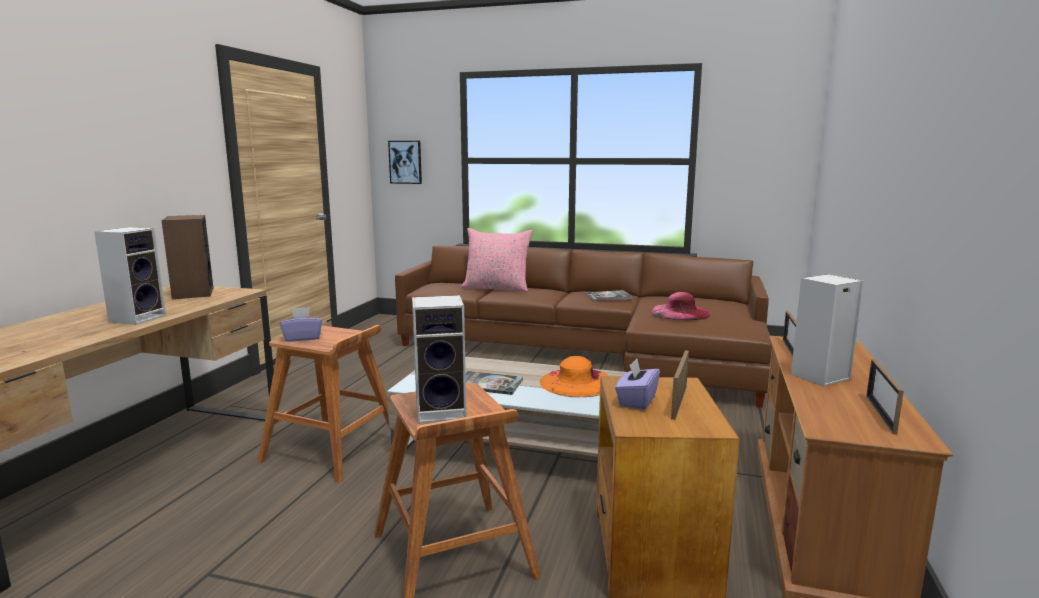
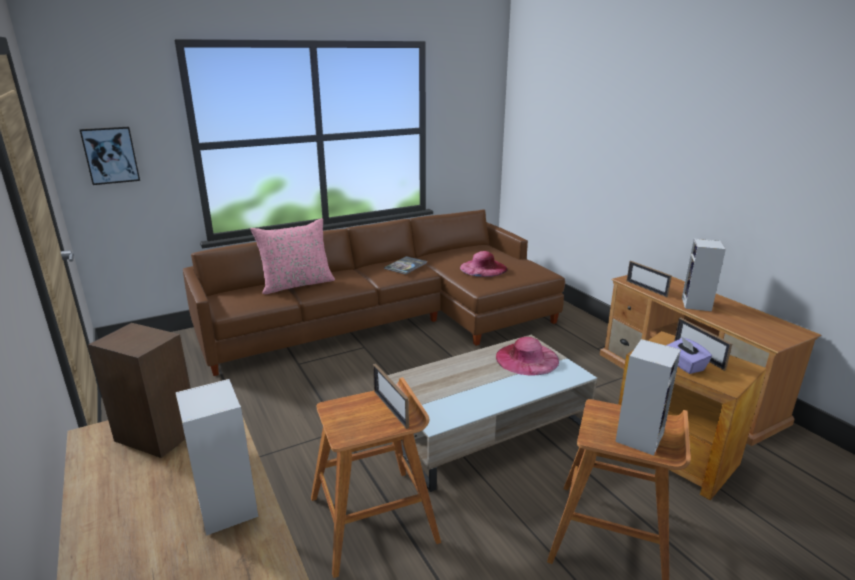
camera: 45 degrees left, 10 degrees up
(302, 338) = (353, 426): purple tissue box -> none
(489, 384) = (481, 388): book -> none
(576, 383) = (527, 358): orange hat -> pink hat
(880, 414) = (763, 321): picture frame -> picture frame (390, 408)

